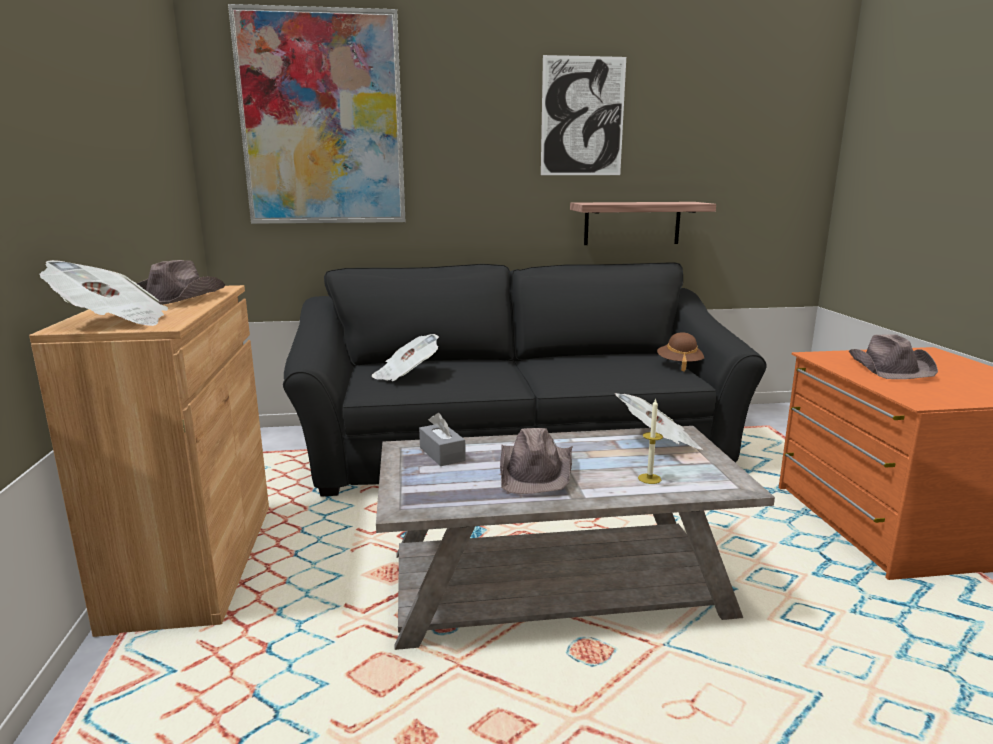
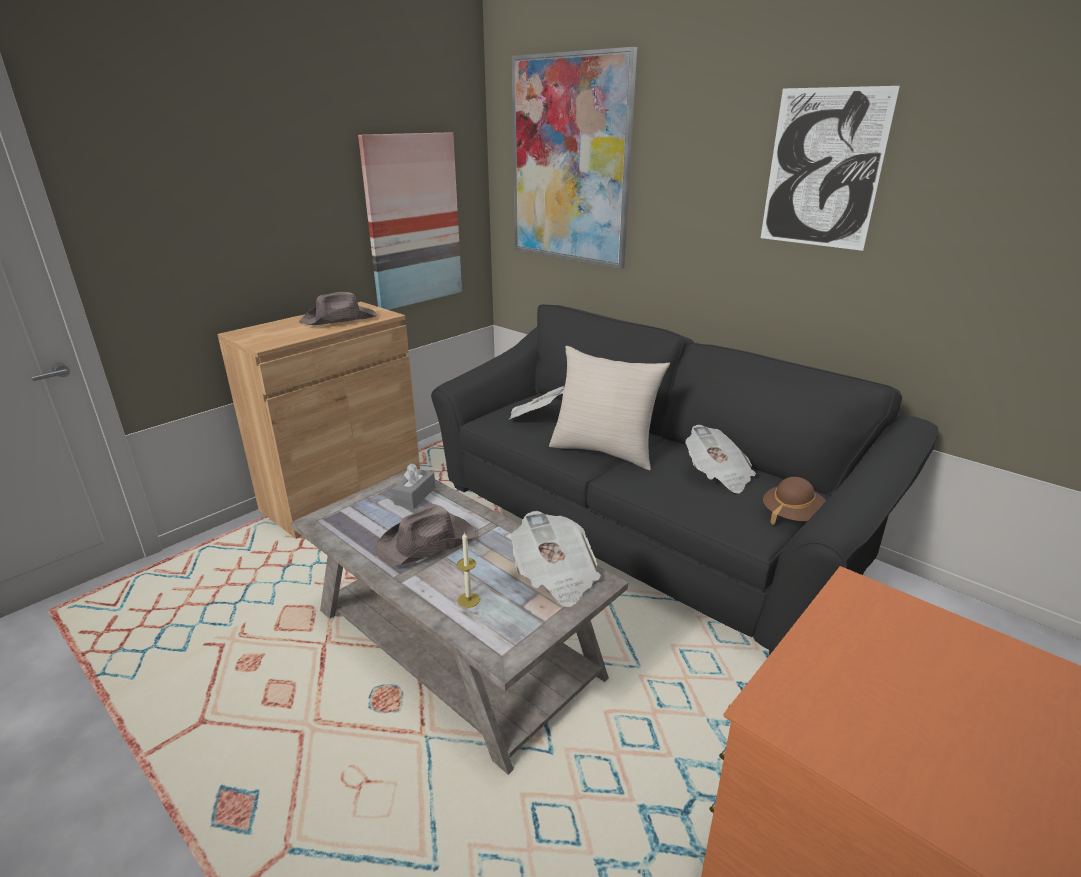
camera: 50 degrees right, 10 degrees up
(113, 322) = (261, 334): newspaper -> newspaper (718, 475)
(157, 184) = (413, 221): none -> picture
(508, 376) = (604, 451): none -> beige pillow
(632, 223) = (870, 317): shelf -> none
(890, 368) = (899, 659): brown hat -> none

